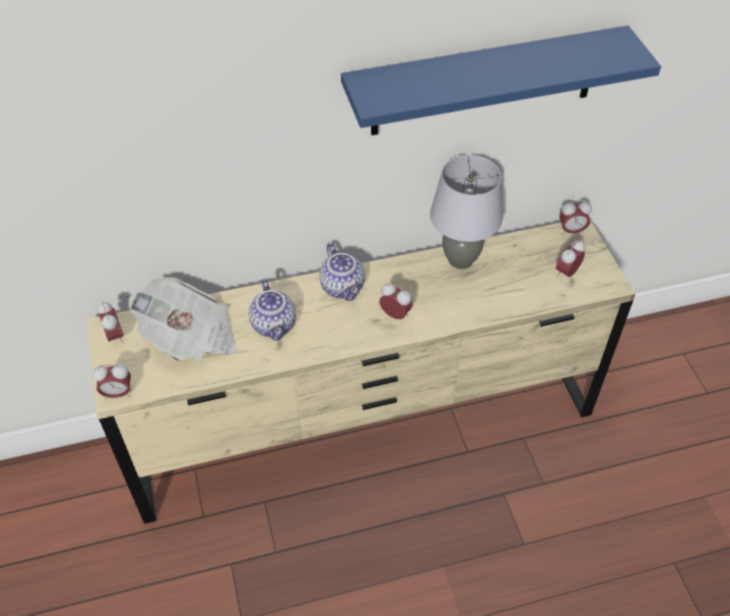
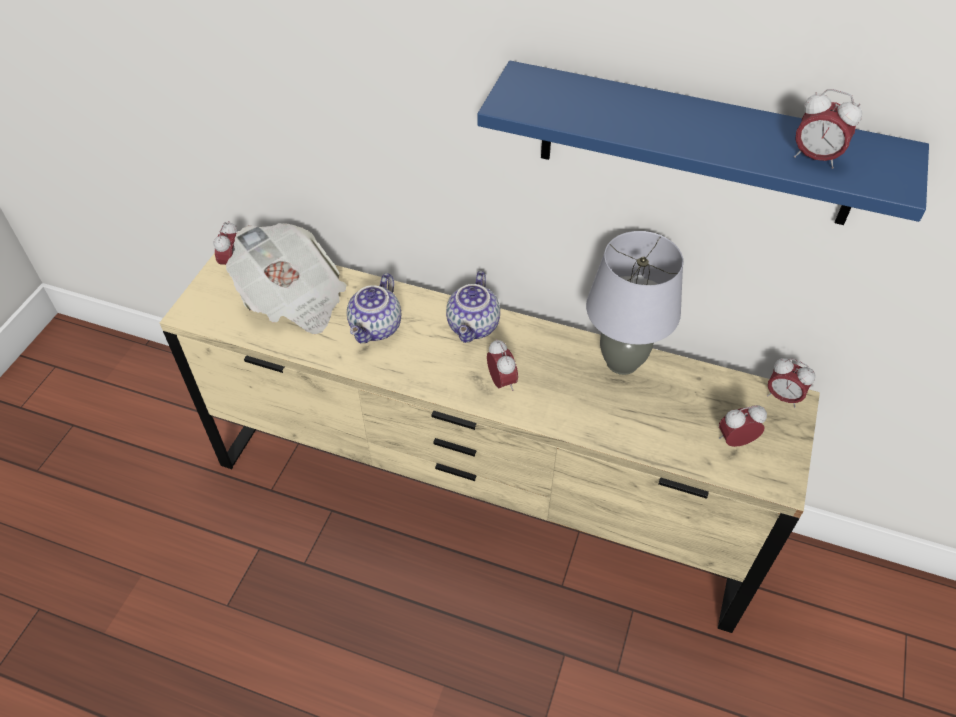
camera: 35 degrees right, 0 degrees up
(118, 393) = (190, 315): alarm clock -> alarm clock (815, 158)

